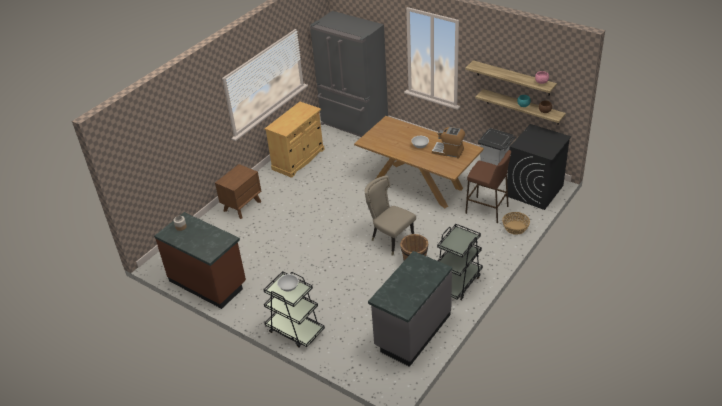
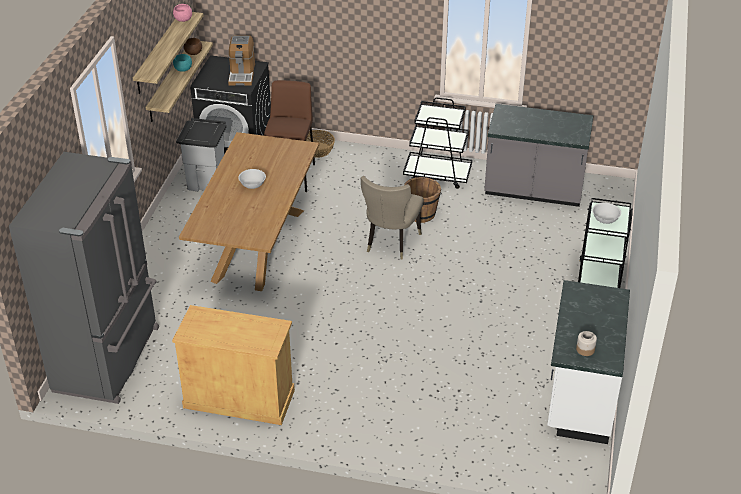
camera: 115 degrees left, 0 degrees up
(208, 282) = (580, 396): brown counter -> white counter
(242, 206) = (395, 426): brown nightstand -> none
(448, 151) = (257, 158): coffee machine -> coffee machine (242, 74)

